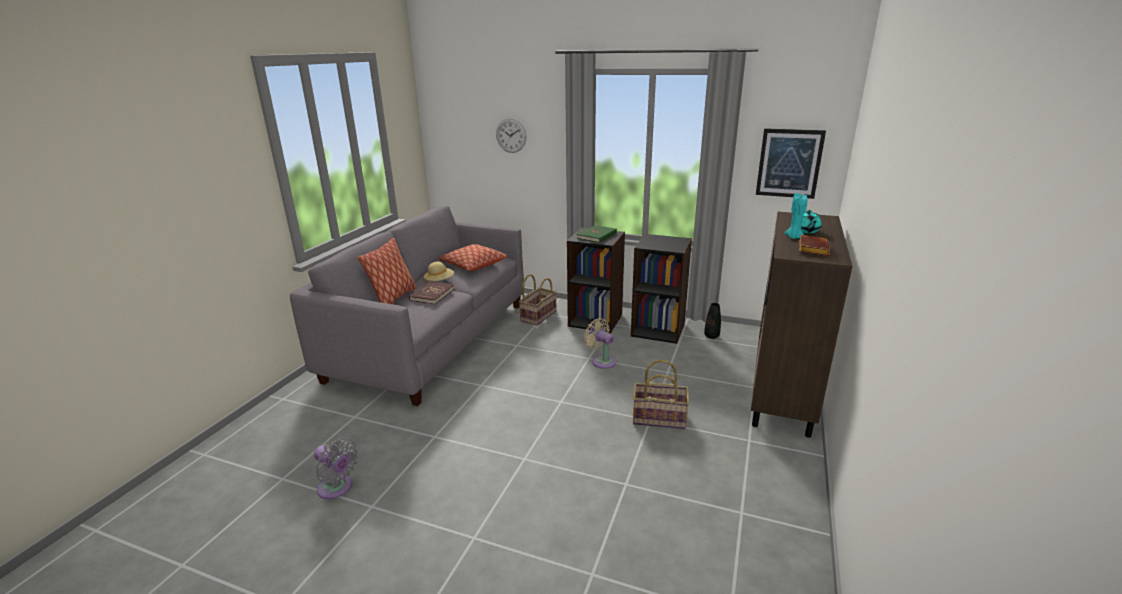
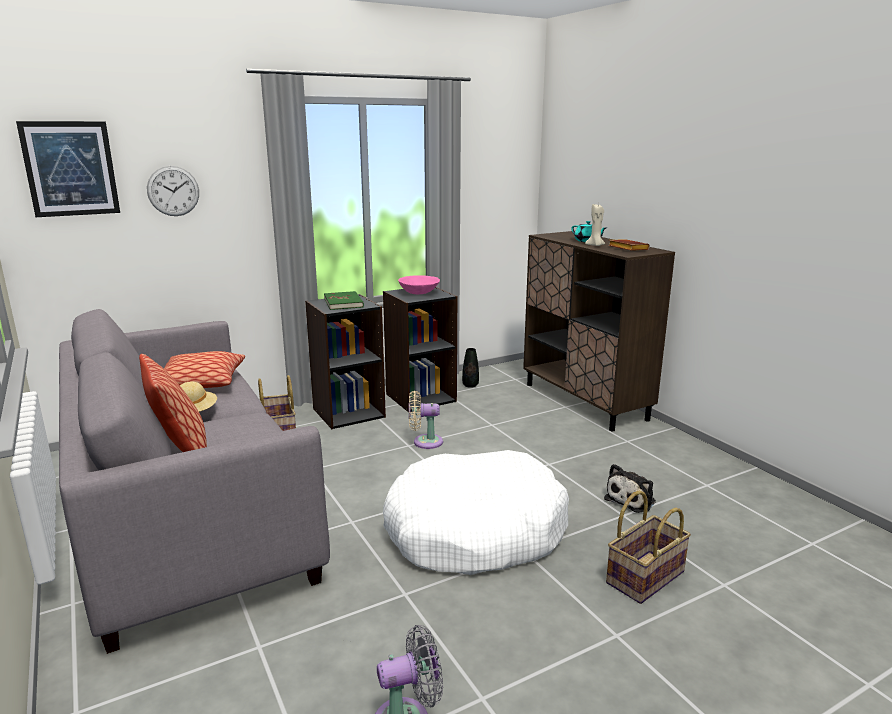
camera: 50 degrees left, 5 degrees down
(432, 294) = (230, 425): red book -> none
(523, 429) = (475, 531): none -> white dog bed
(655, 479) = (632, 499): none -> plush toy
(659, 418) = (552, 459): basket -> basket (644, 576)
(664, 242) = (419, 293): none -> pink bowl
(789, 163) = (497, 193): picture -> picture (70, 169)
(793, 237) = (595, 245): turquoise candle -> beige candle

